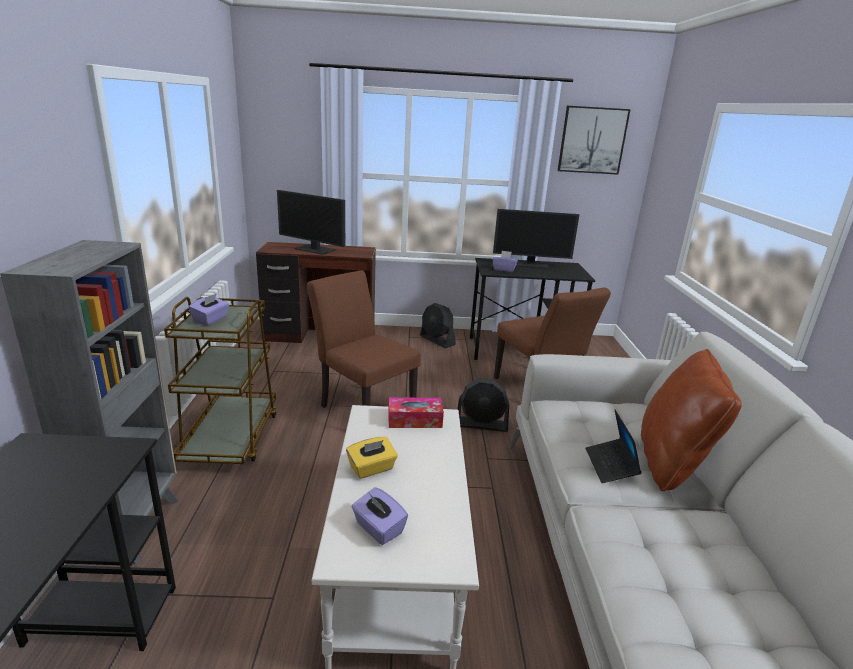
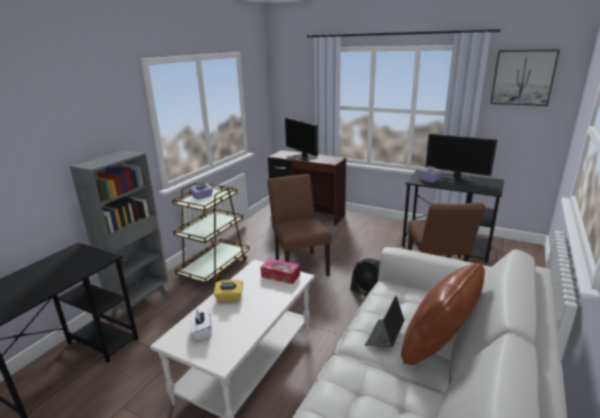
camera: 30 degrees right, 0 degrees up
(378, 528) = (202, 331): purple tissue box -> white tissue box
(437, 340) = (385, 228): black fan -> none

